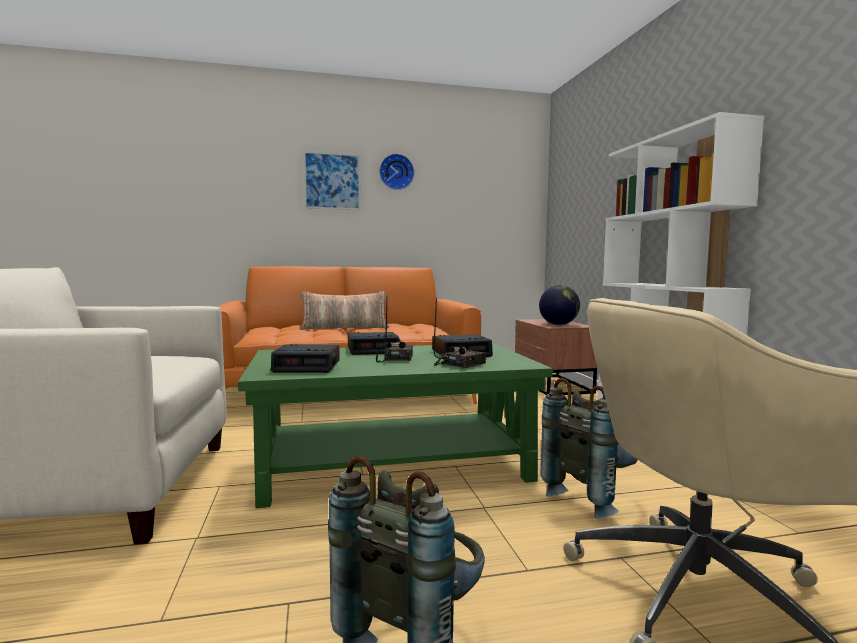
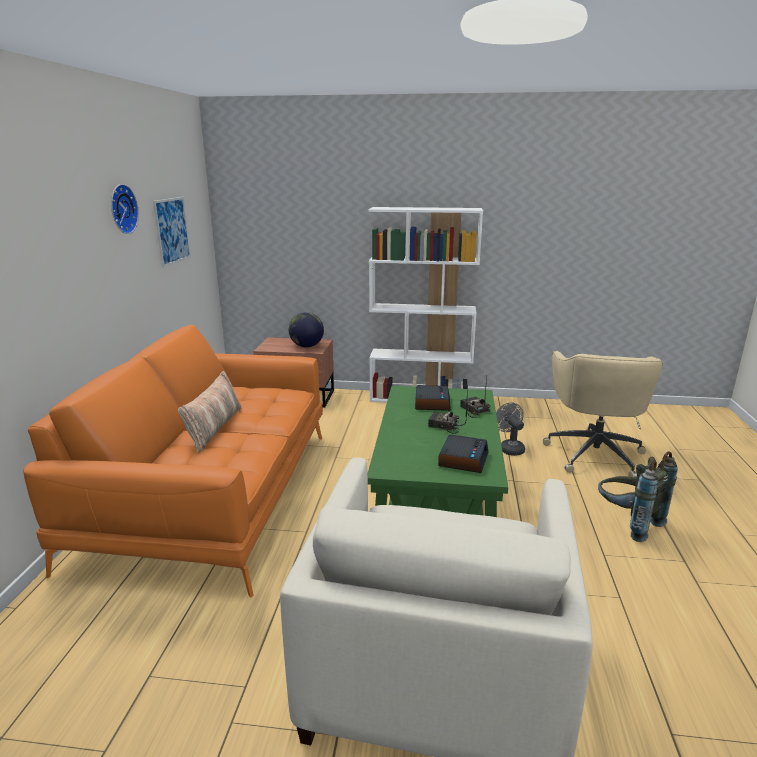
camera: 70 degrees left, 15 degrees up
(332, 181) = (70, 236): picture -> picture (172, 231)
(373, 350) = (400, 429): alarm clock -> none
(592, 497) = (509, 448): grey backpack -> grey fan

